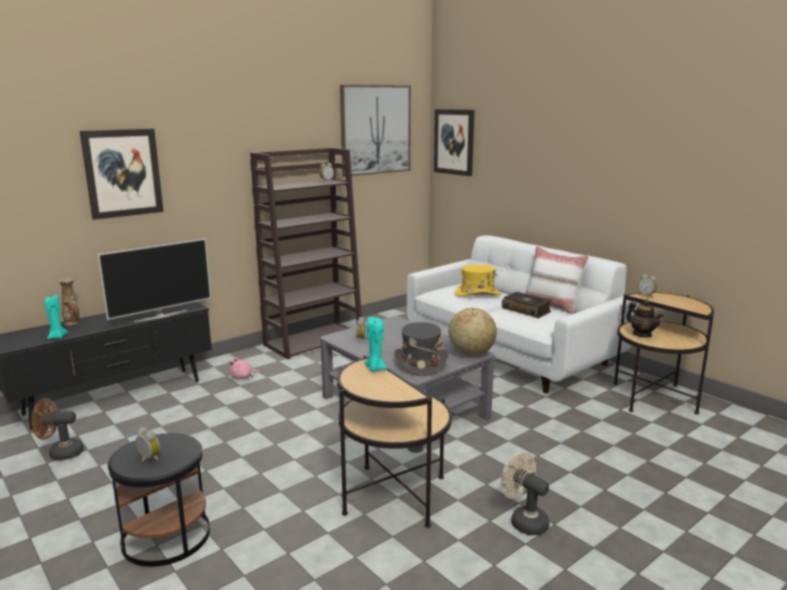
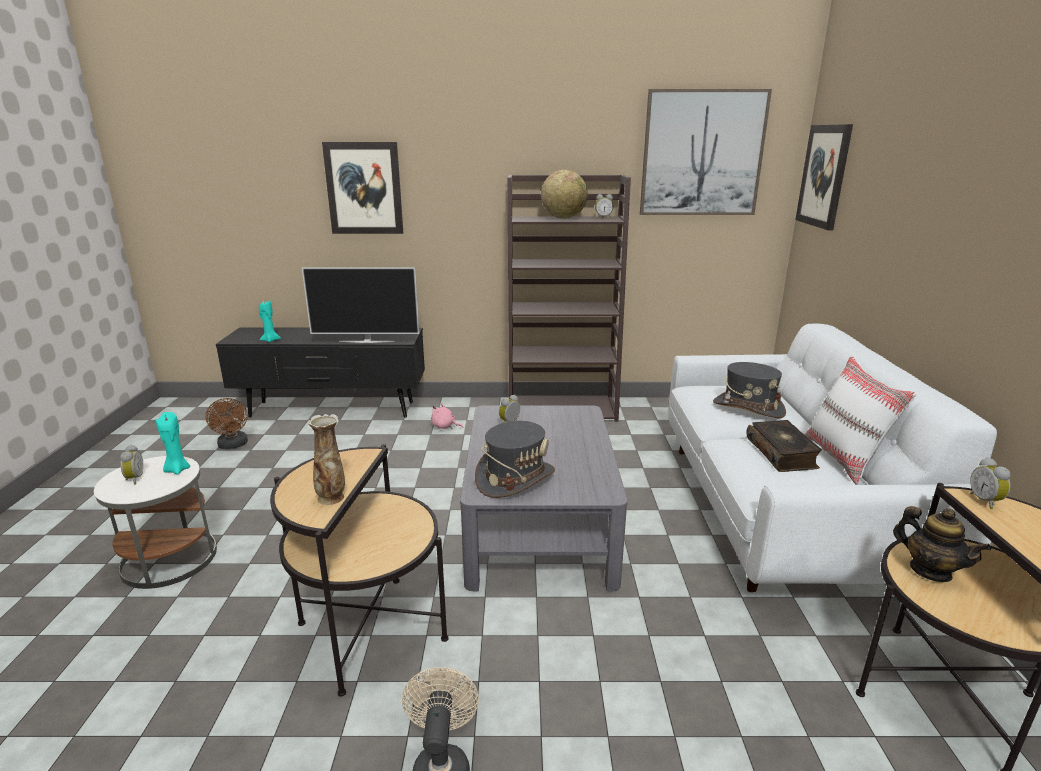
camera: 40 degrees right, 5 degrees up
(61, 453) = (233, 445): brown fan -> brown fan turned 150 degrees counterclockwise
(72, 323) = (302, 330): vase -> vase (332, 498)
(165, 536) = (169, 559): black side table -> white side table
(375, 369) = (357, 465): turquoise candle -> turquoise candle (177, 470)
(471, 353) = (597, 489): globe -> globe (563, 218)
(477, 294) = (748, 408): yellow hat -> grey hat
(642, 334) = (930, 571): teapot -> teapot turned 45 degrees counterclockwise

